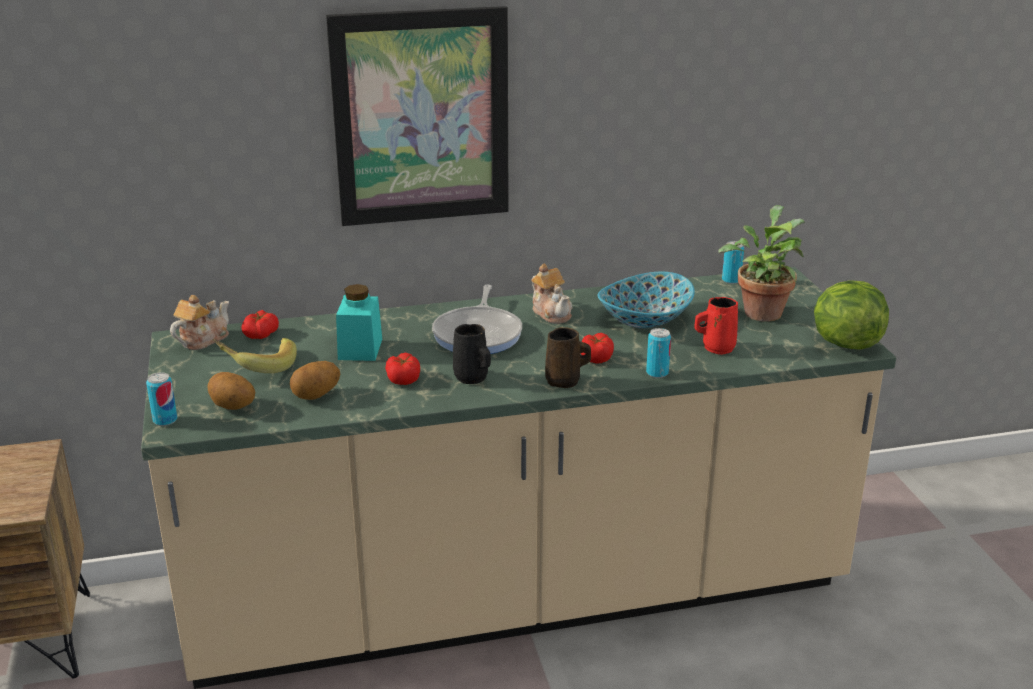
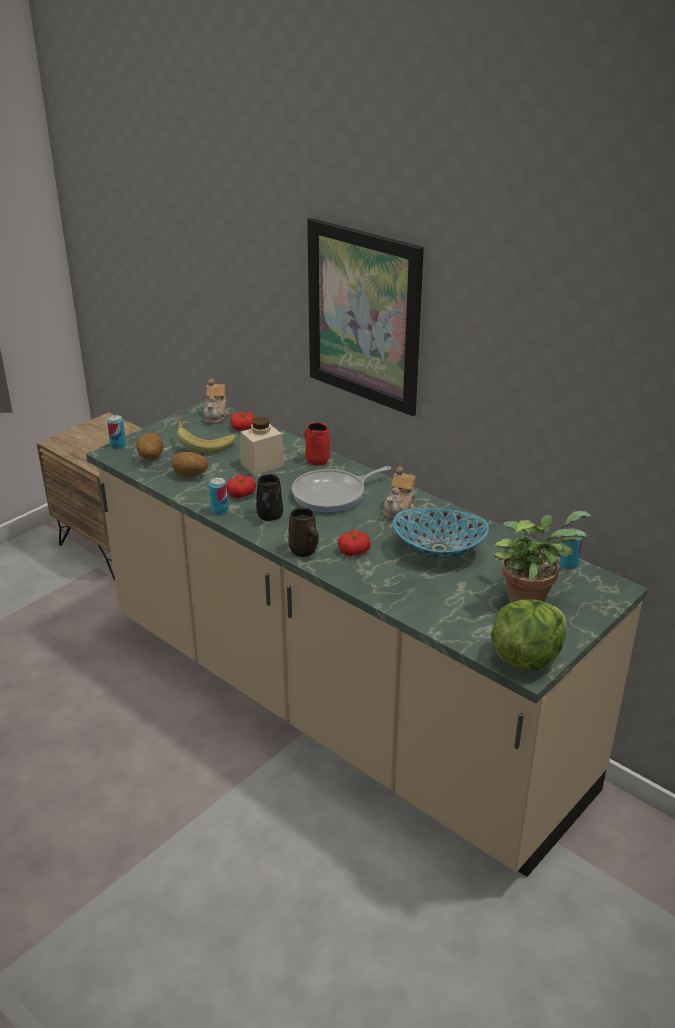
camera: 55 degrees right, 5 degrees up
(202, 339) = (216, 415): teapot -> teapot turned 90 degrees clockwise
(360, 349) = (262, 464): turquoise jar -> beige jar
(657, 373) = (361, 583): can -> can (219, 511)
(716, 348) = (434, 596): red mug -> red mug (316, 459)

